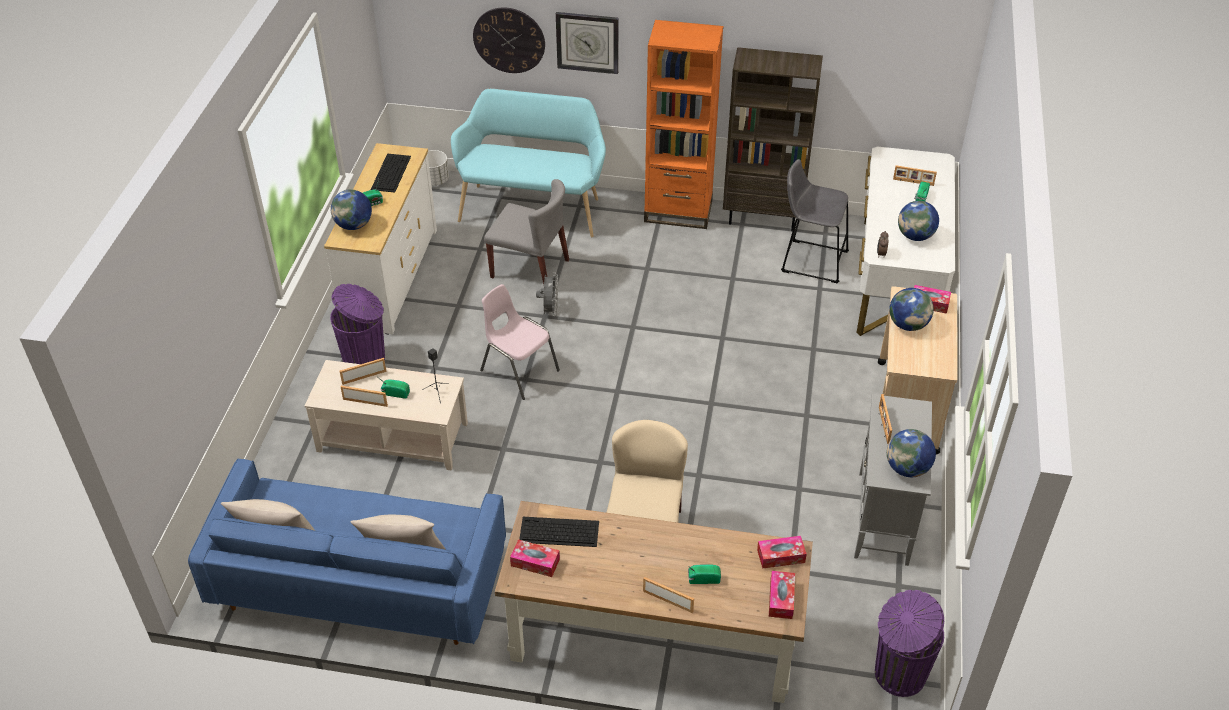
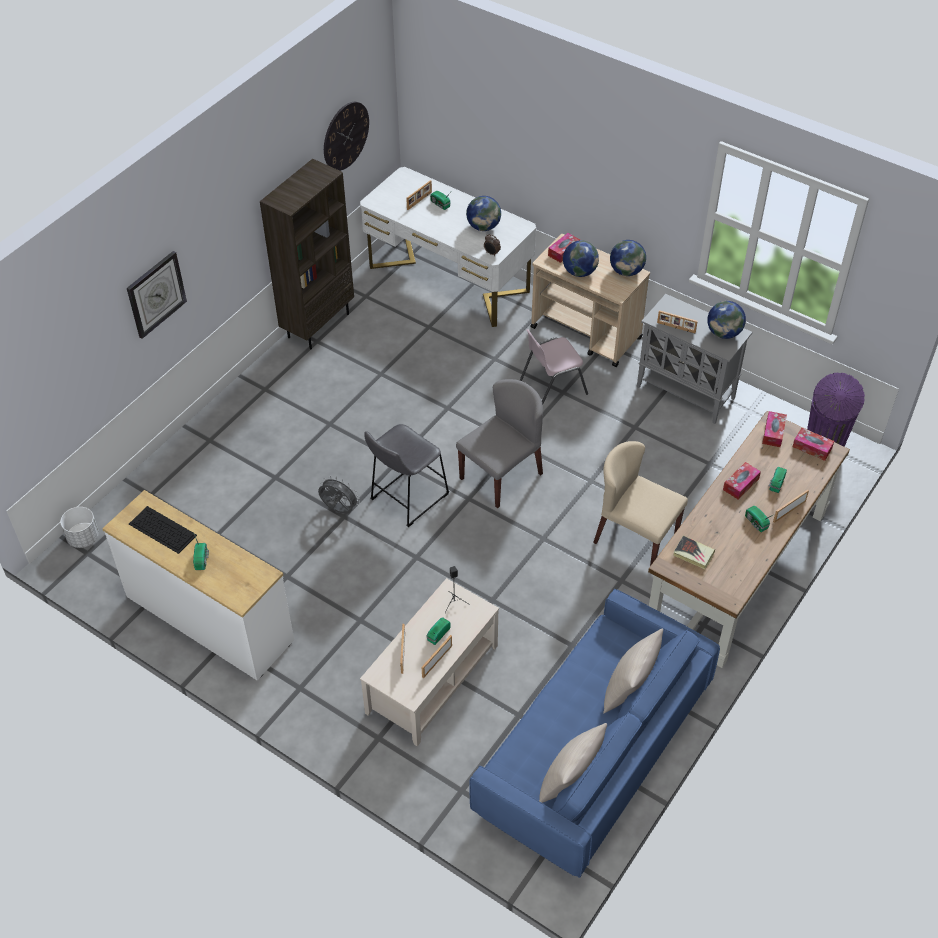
camera: 65 degrees left, 5 degrees up
(354, 225) = (226, 582): globe -> globe (626, 271)
(366, 360) = (316, 672): purple trash can -> none
(509, 40) = (96, 349): wall clock -> wall clock (345, 136)
(518, 370) = (402, 558): pink chair -> pink chair (552, 387)
(530, 269) = (273, 505): grey chair -> grey chair (501, 475)
(533, 207) = (185, 474): turquoise bench -> none
(535, 562) = (718, 579): tissue box -> tissue box (740, 484)
(558, 532) = (693, 554): keyboard -> book
(632, 575) = (756, 523): none -> radio
(678, 212) = (270, 375): orange bookcase -> none
(810, 260) = (392, 318): grey stool -> grey stool (406, 499)

